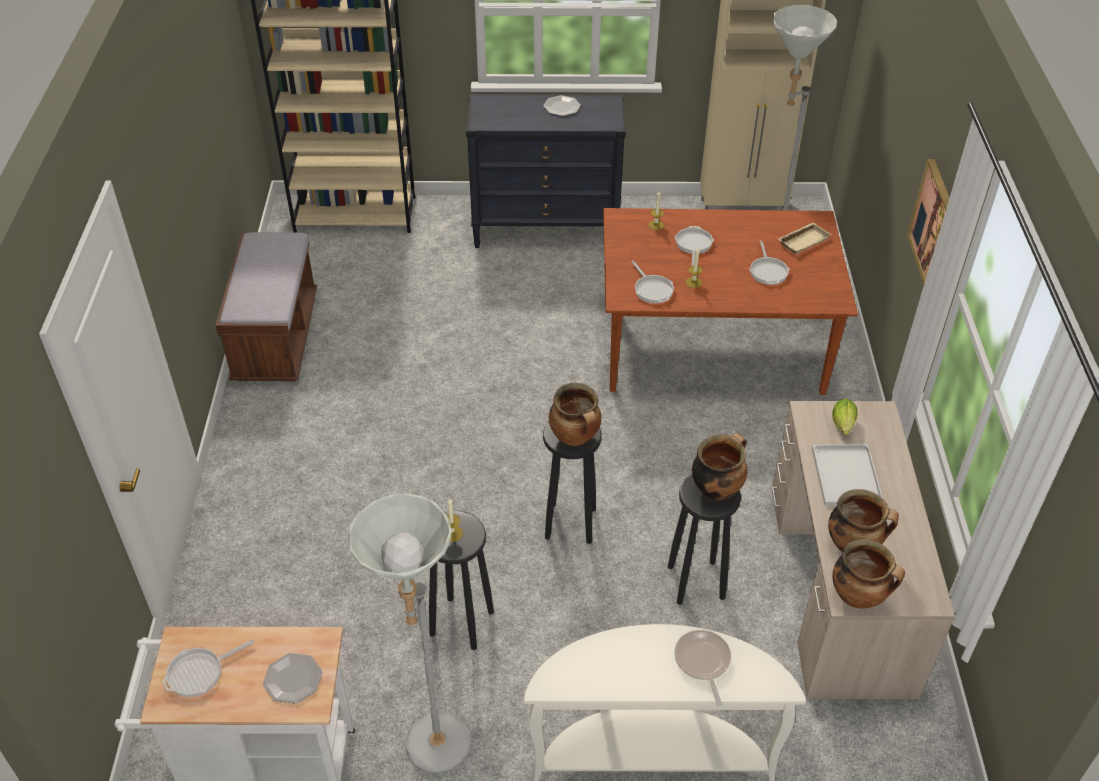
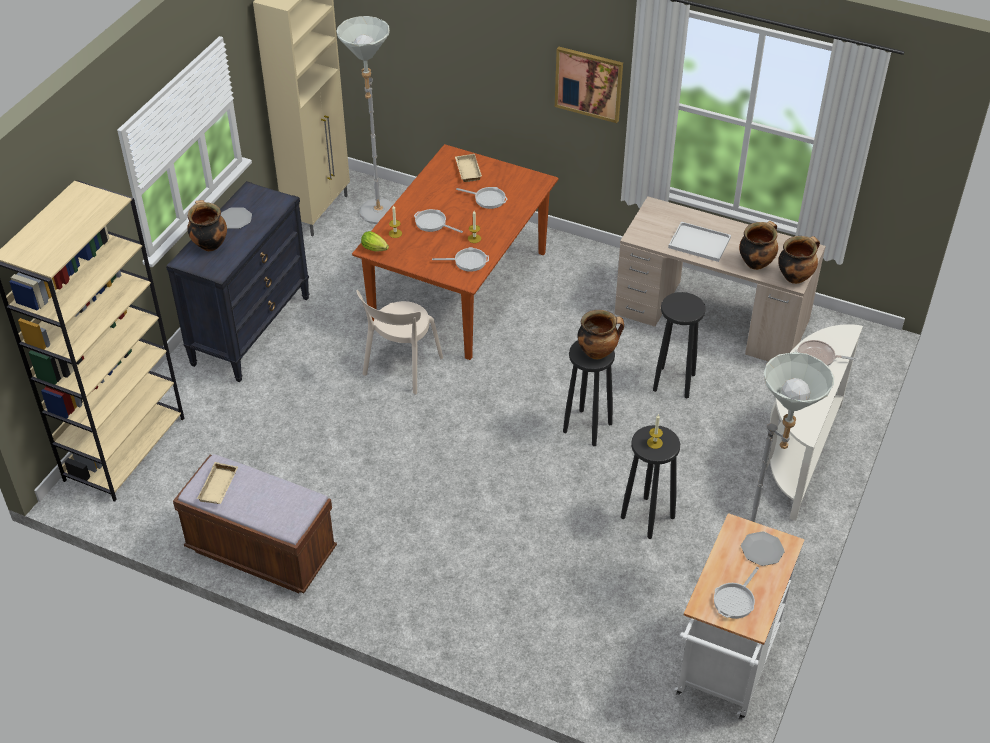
camera: 65 degrees left, 0 degrees up
(199, 673) = (735, 600): frying pan -> frying pan turned 45 degrees clockwise
(264, 250) = (219, 487): none -> beige tray
(563, 345) = (401, 368): none -> beige chair
(716, 489) = (681, 302): cooking pot -> cooking pot (209, 244)
(843, 426) = (657, 226): lettuce -> lettuce (376, 249)

